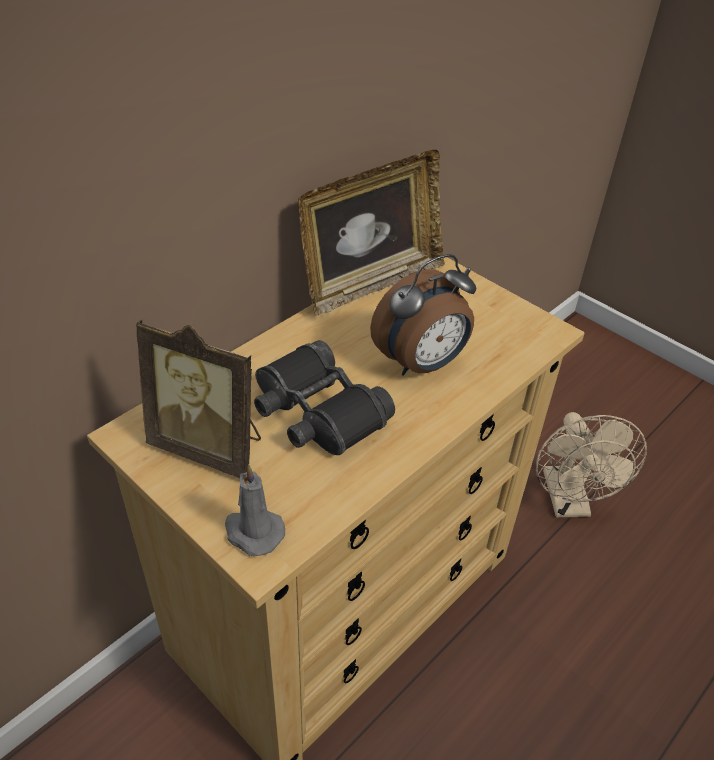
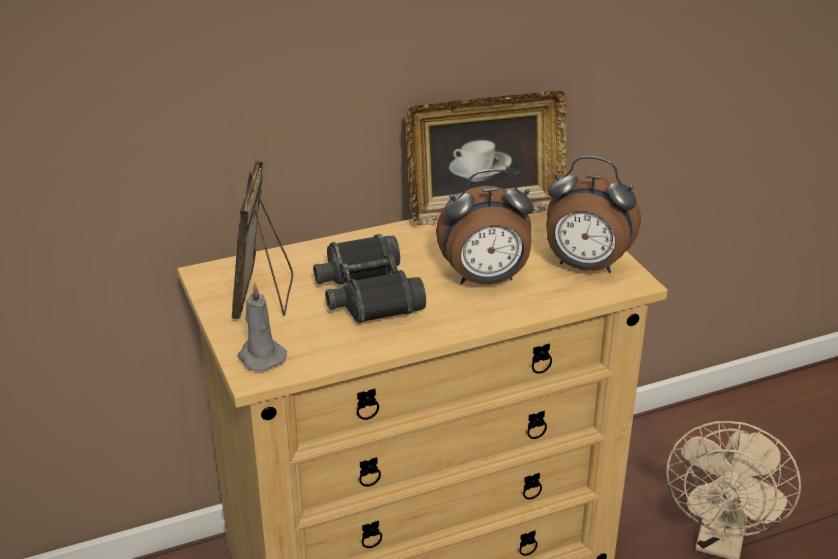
camera: 25 degrees right, 10 degrees down
(210, 447) = (264, 296): picture frame -> picture frame turned 45 degrees clockwise
(501, 325) = (585, 266): none -> alarm clock

